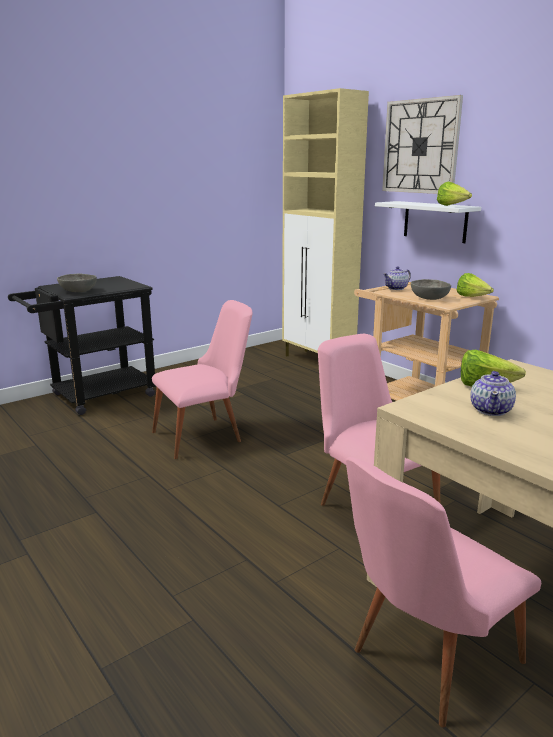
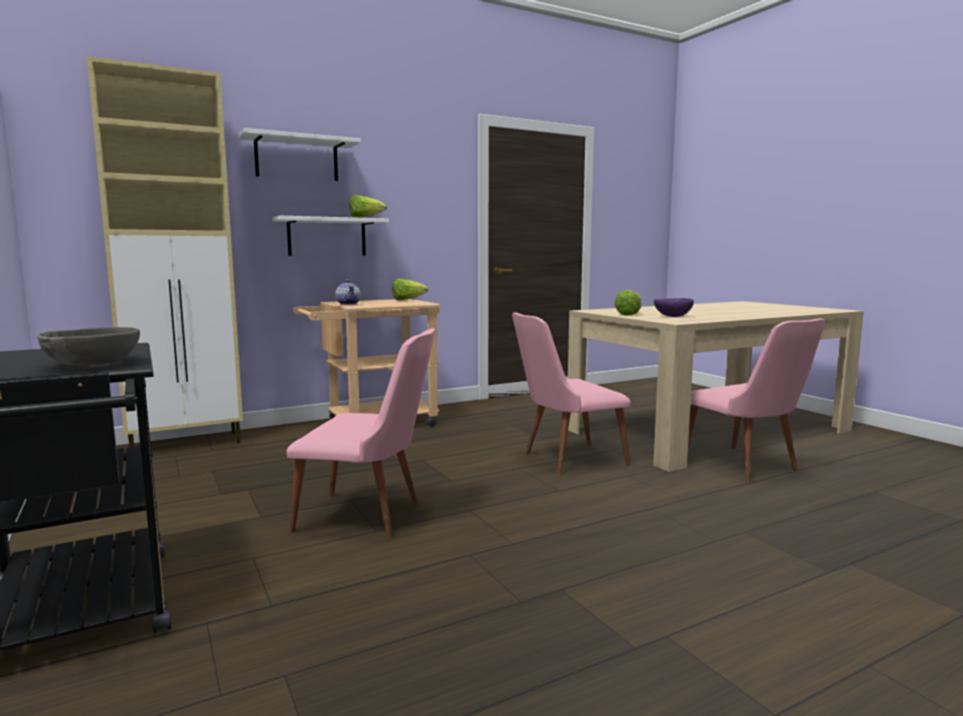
camera: 80 degrees left, 10 degrees down
(205, 435) = (370, 517): pink chair -> pink chair turned 120 degrees clockwise
(420, 146) = (297, 159): wall clock -> white shelf
(429, 298) = (398, 303): grey bowl -> none
(491, 410) = (672, 316): teapot -> purple bowl

